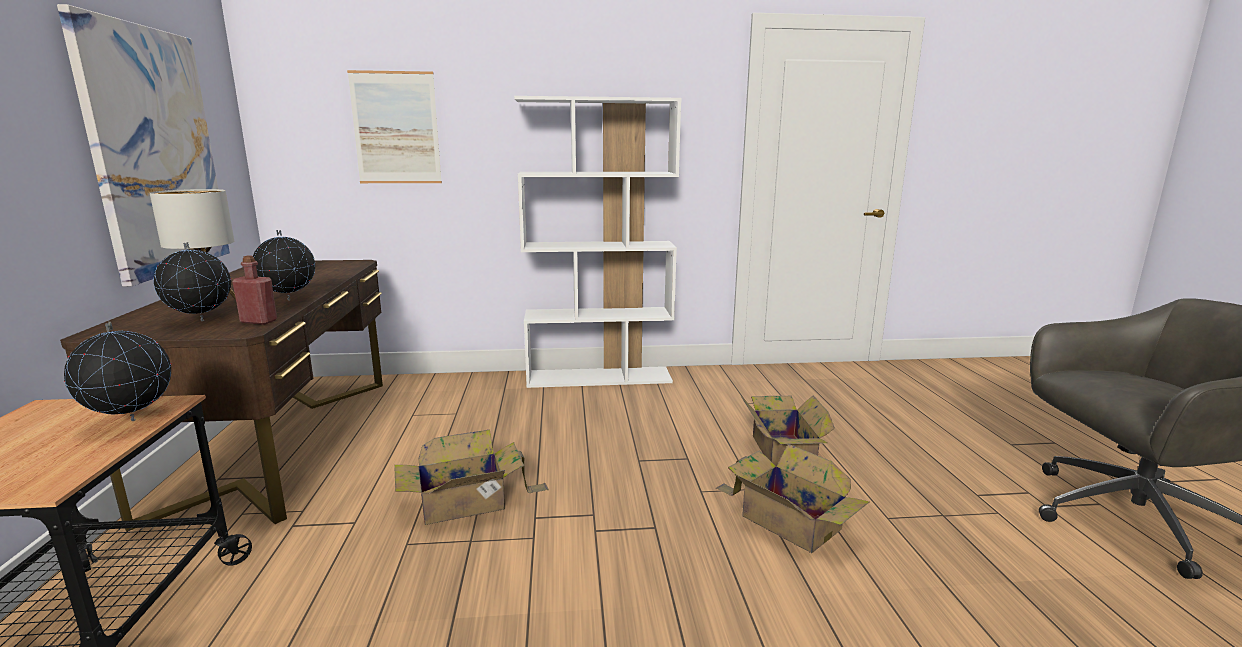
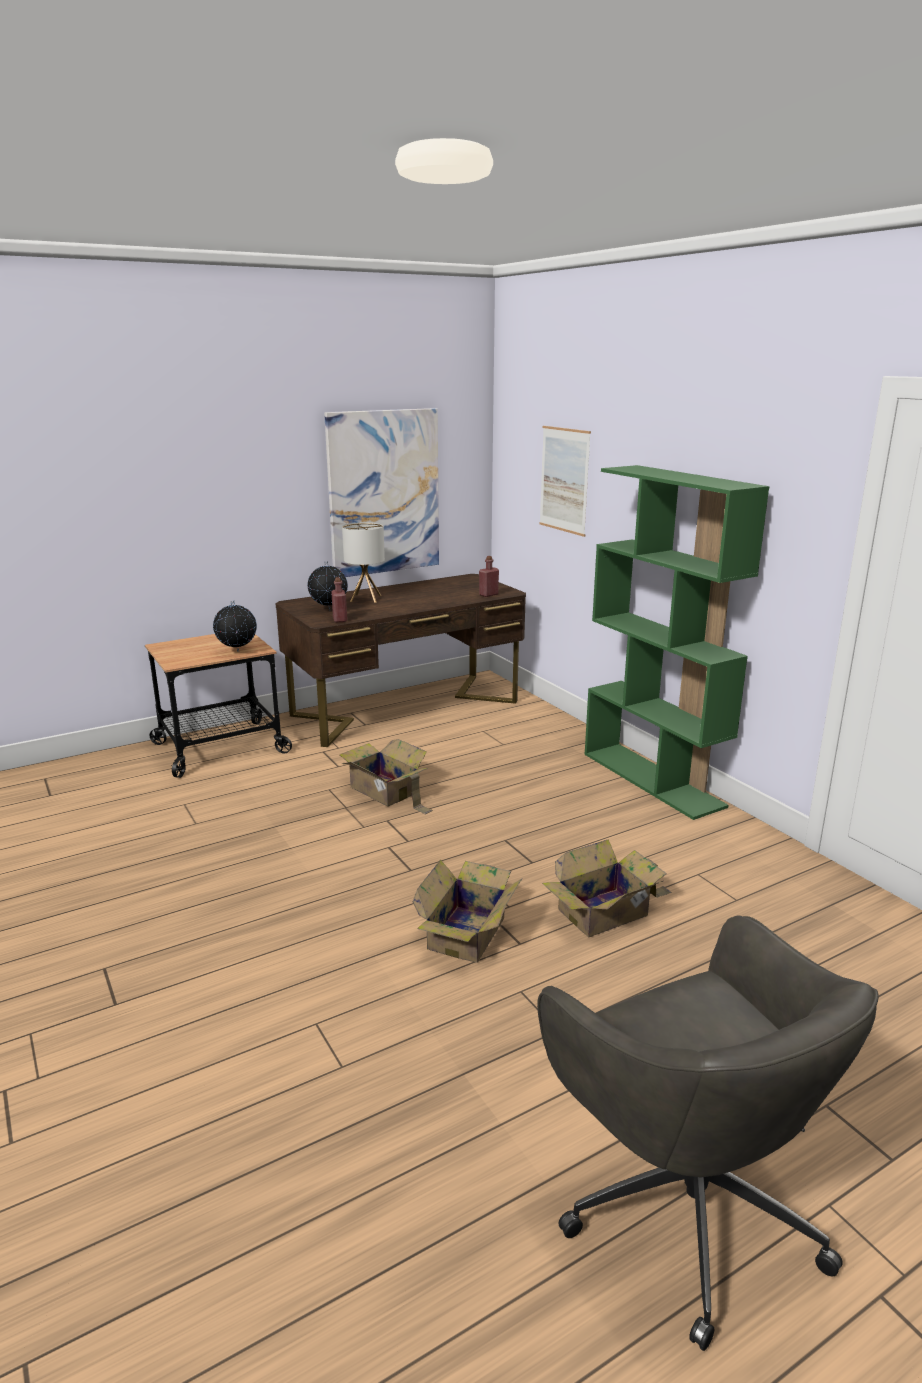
camera: 65 degrees right, 5 degrees up
(289, 300) = (389, 610): globe -> none
(344, 267) = (488, 594): none -> red bottle
(599, 377) = (653, 779): white bookcase -> green bookcase

